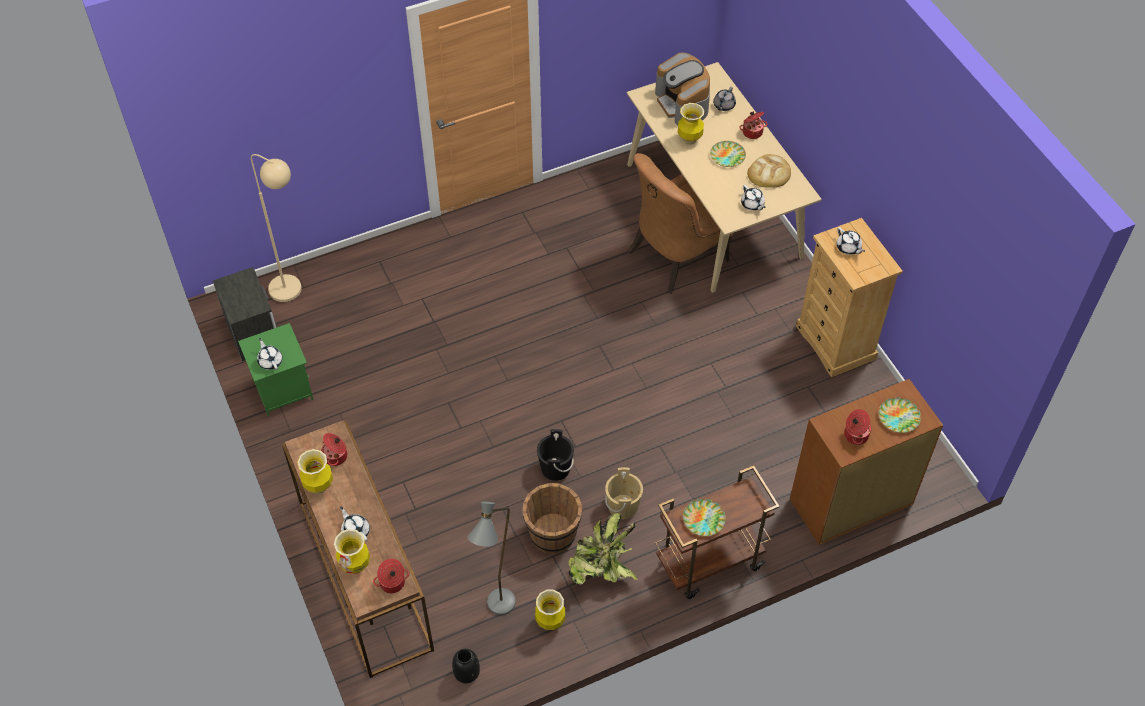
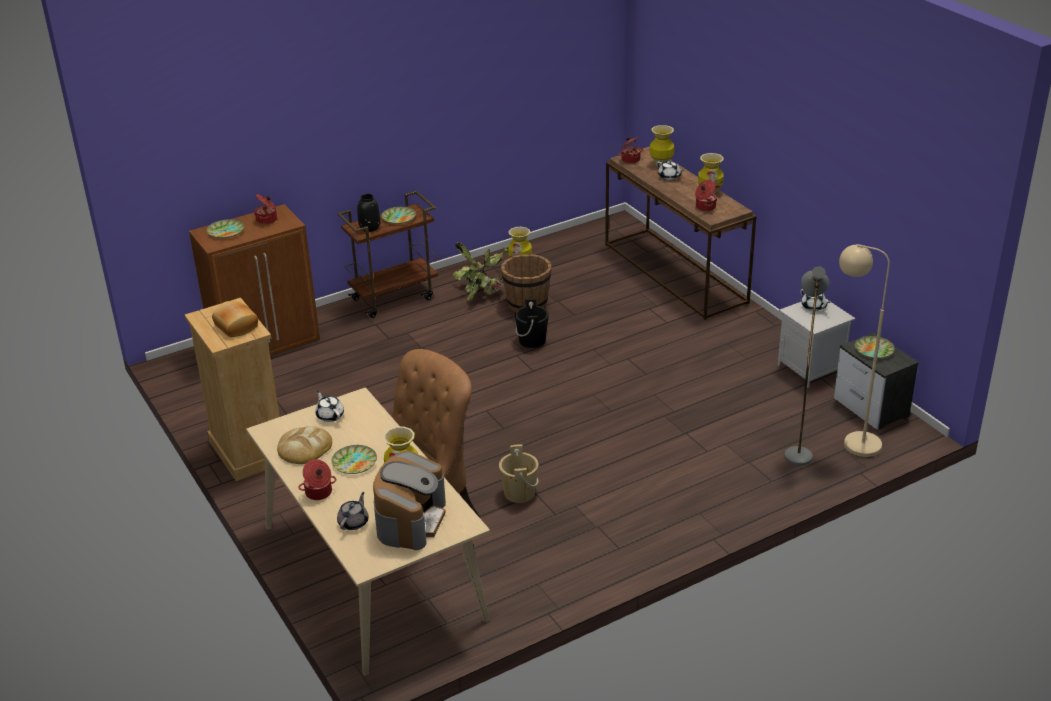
camera: 175 degrees right, 20 degrees down
(243, 299) = (874, 350): none -> plate
(281, 390) = (812, 369): green nightstand -> grey nightstand
(466, 673) = (577, 238): black vase -> black vase (370, 227)
(498, 612) = (561, 264): grey floor lamp -> grey floor lamp (797, 450)
(623, 506) = (468, 323): beige bucket -> beige bucket (519, 493)
(682, 103) = (410, 520): coffee machine -> coffee machine turned 45 degrees clockwise
(848, 248) = (235, 326): white teapot -> bread

